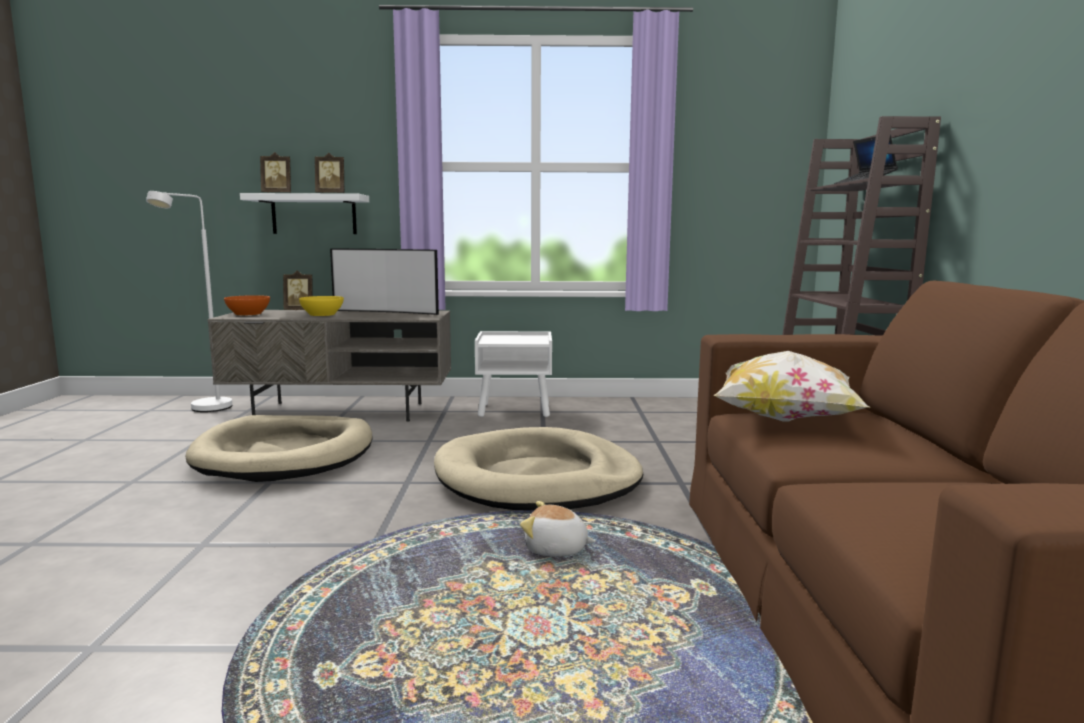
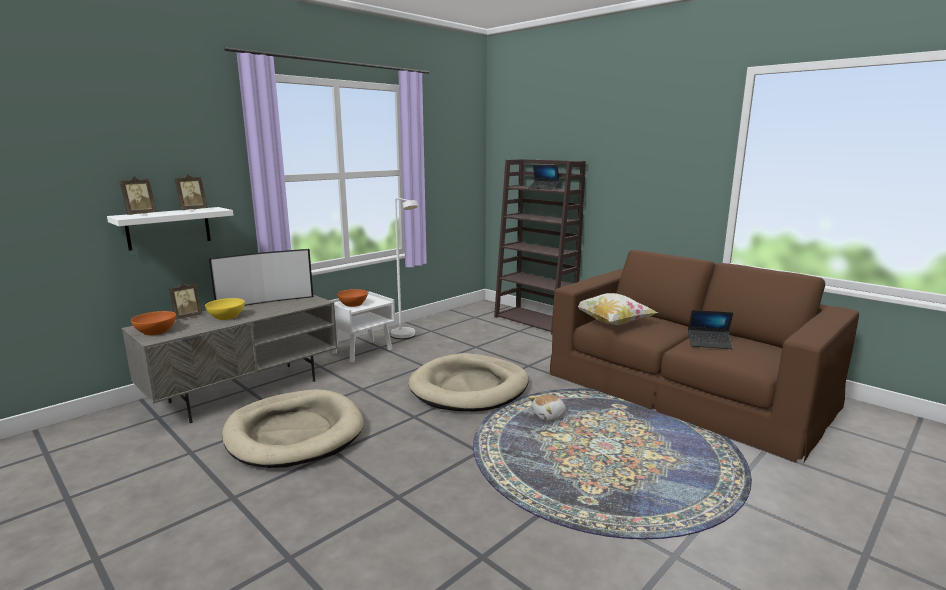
camera: 45 degrees left, 5 degrees up
(204, 410) = (111, 432): white floor lamp -> white floor lamp (406, 337)
(502, 339) = (353, 304): none -> orange bowl
(915, 494) = (709, 343): none -> laptop

